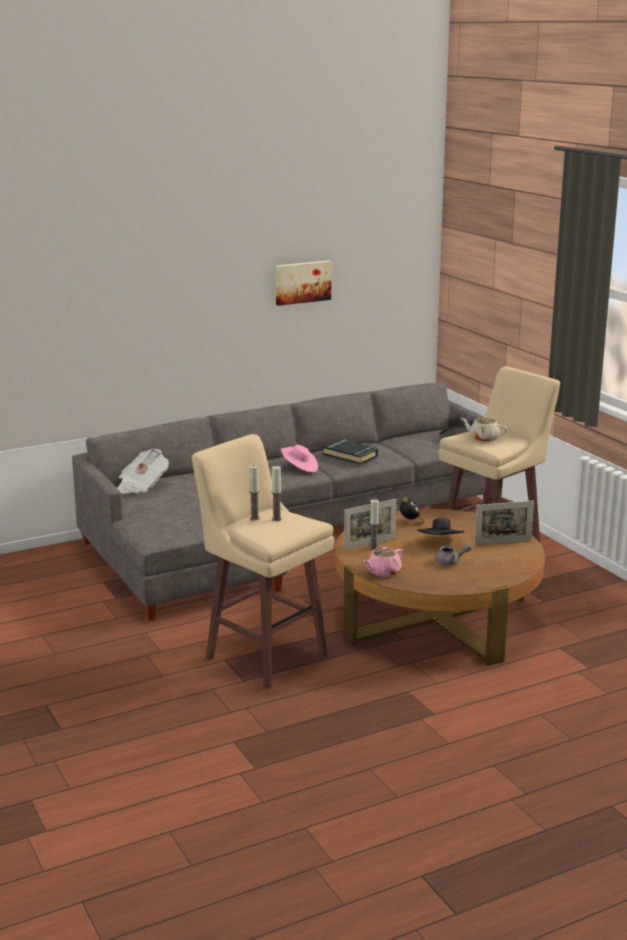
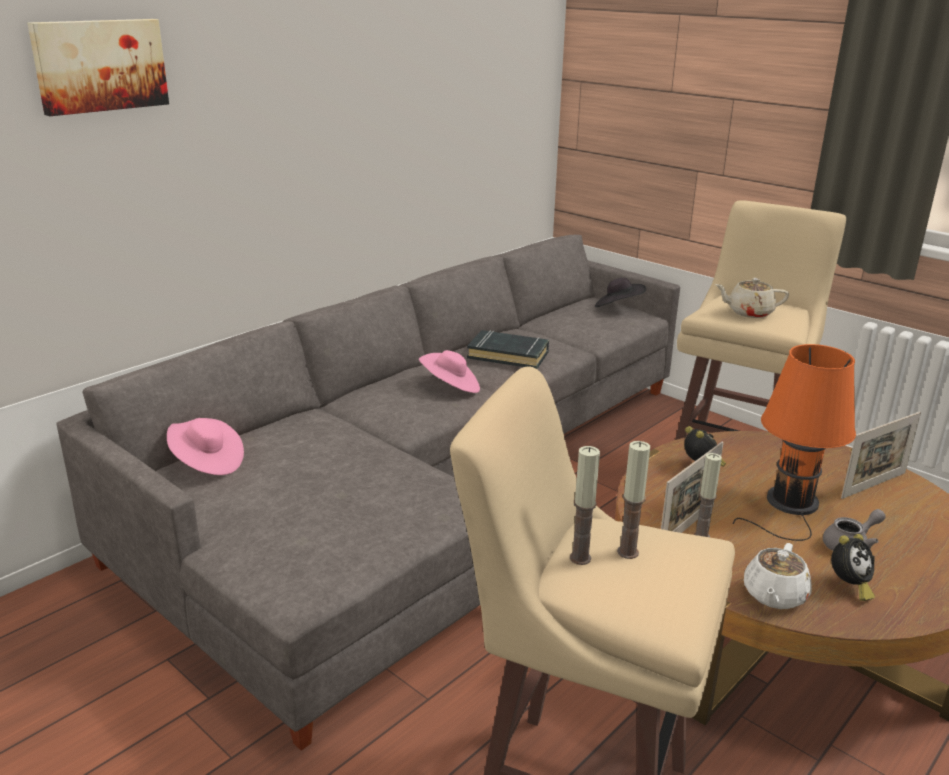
camera: 20 degrees left, 5 degrees up
(141, 486) = (207, 462): newspaper -> pink hat
(302, 282) = (403, 88): picture -> picture (99, 65)
(383, 572) = (774, 595): pink teapot -> white teapot
(427, 575) = (848, 586): none -> alarm clock
(441, 543) = (790, 504): black hat -> orange table lamp

